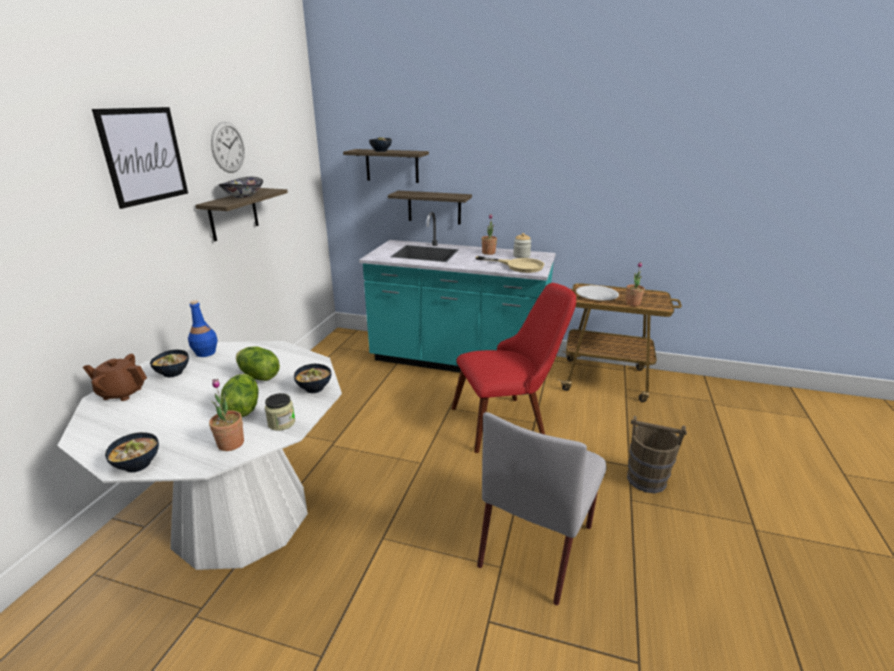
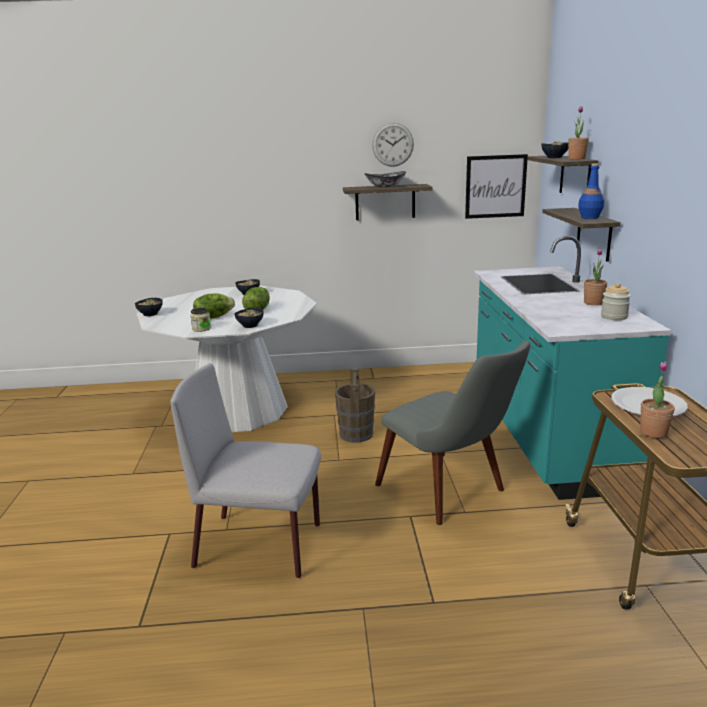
camera: 70 degrees right, 5 degrees down
(122, 393) = (219, 292): brown teapot -> none
(144, 155) = (303, 145): picture -> picture (495, 186)
(206, 353) = (280, 292): blue bottle -> blue bottle (589, 217)
(231, 443) = (175, 324): potted plant -> potted plant (576, 159)
(508, 420) = (452, 493): red chair -> grey chair
(518, 266) = (566, 320): beige frying pan -> none
(646, 480) = (412, 621): brown bucket -> brown bucket (356, 434)

